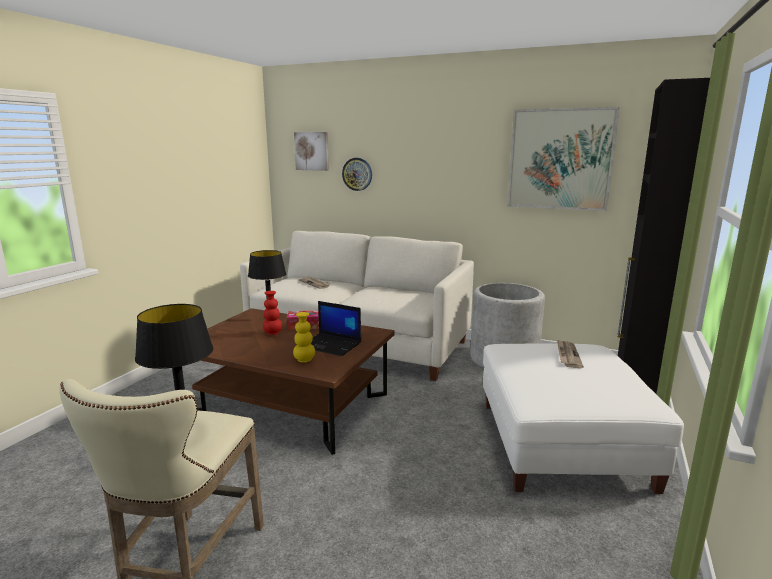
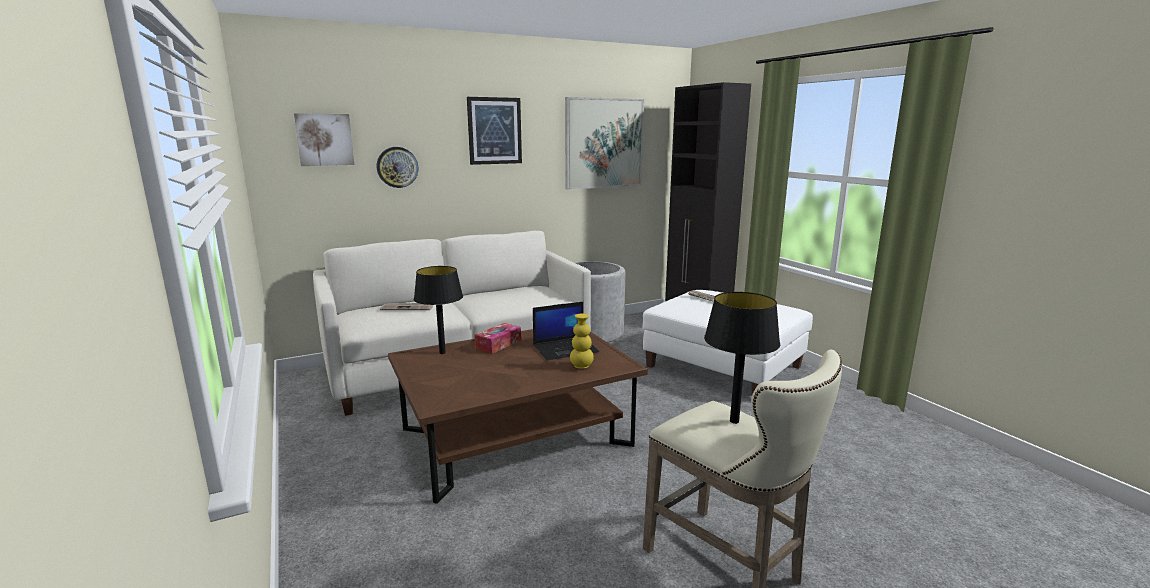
camera: 50 degrees left, 0 degrees up
(273, 333) = (487, 361): red vase -> none
(438, 145) = (494, 131): none -> picture

